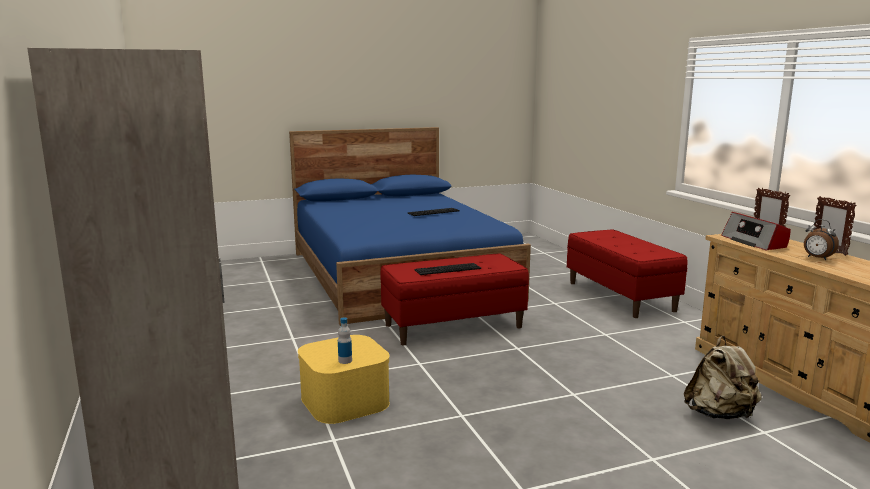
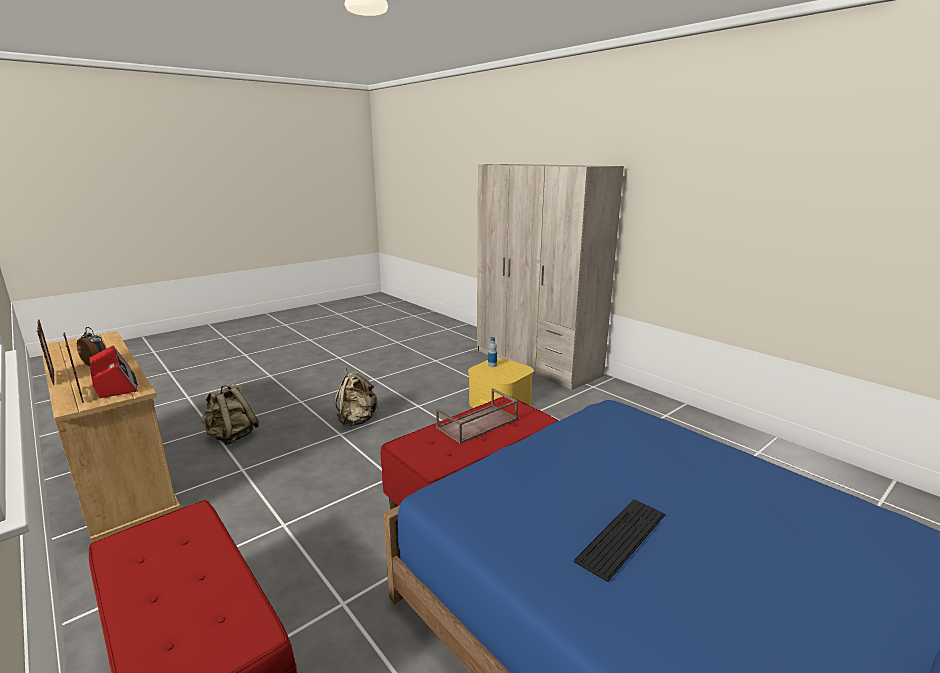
camera: 160 degrees right, 5 degrees up
(447, 269) = (477, 424): keyboard -> brown tray
(552, 408) = (357, 420): none -> beige backpack

